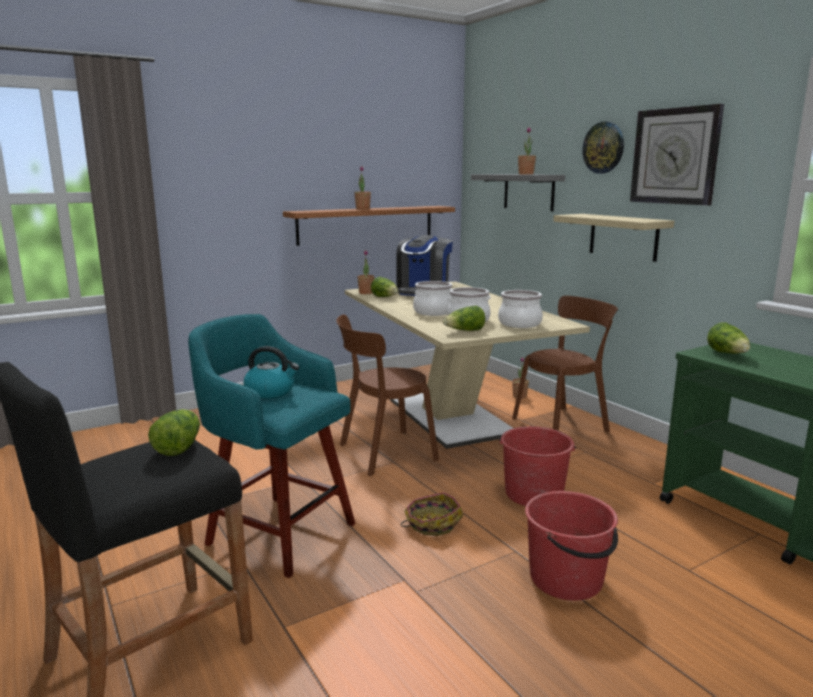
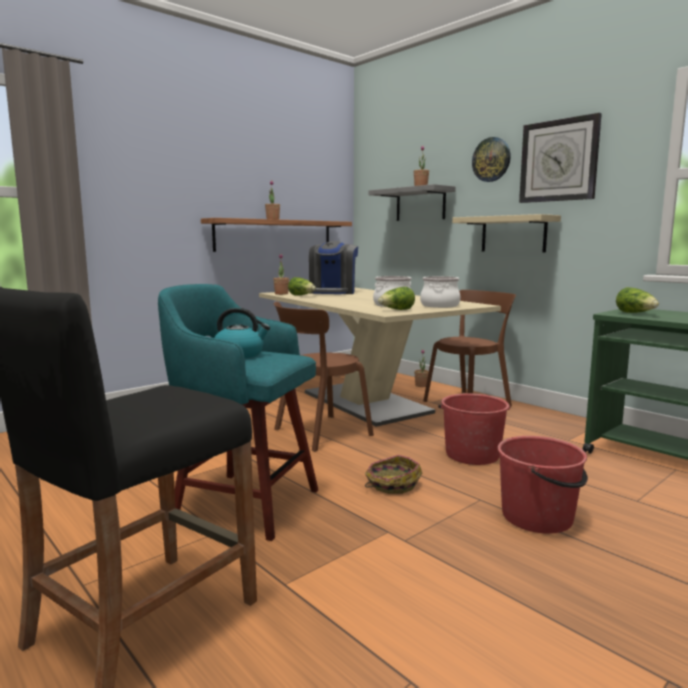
camera: 10 degrees left, 5 degrees down
(178, 446) = (175, 391): lettuce -> none
(433, 312) = (355, 302): cooking pot -> none

